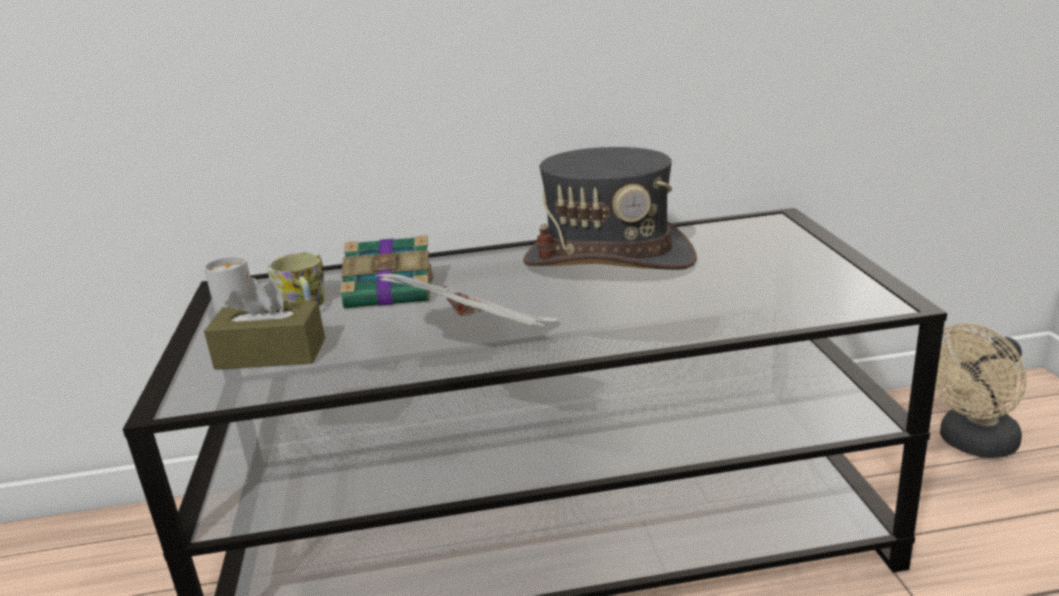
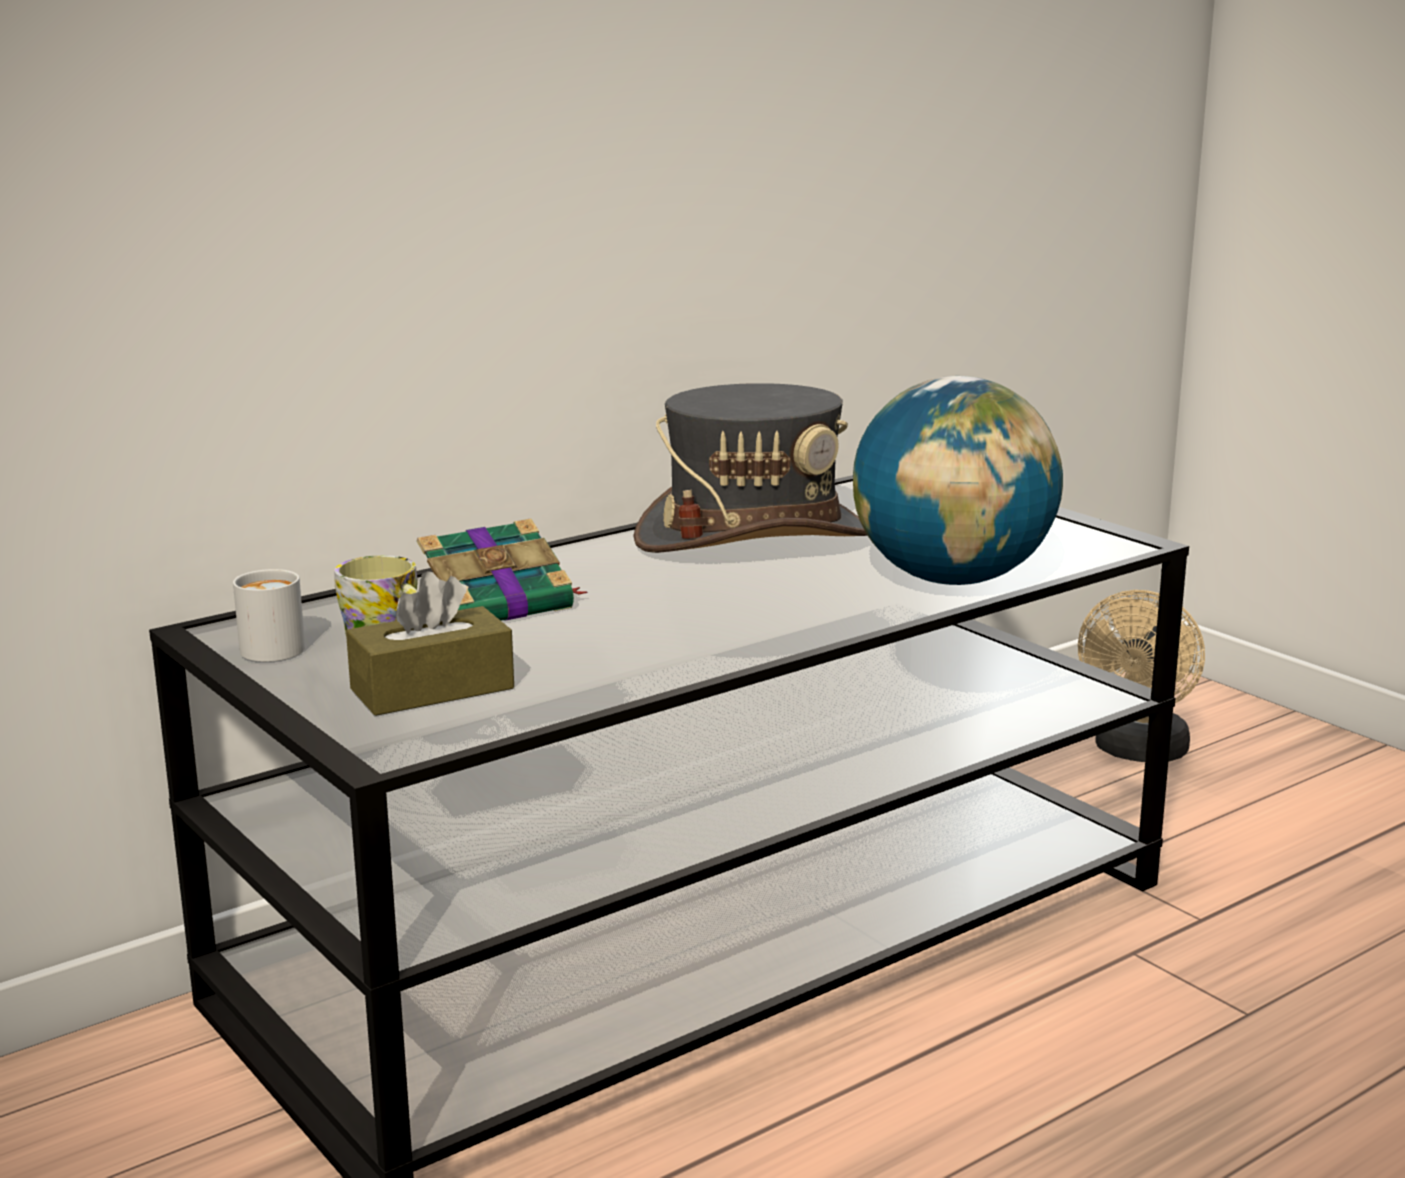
camera: 30 degrees left, 5 degrees down
(476, 342) = (706, 638): newspaper -> none
(707, 317) = (952, 579): none -> globe

